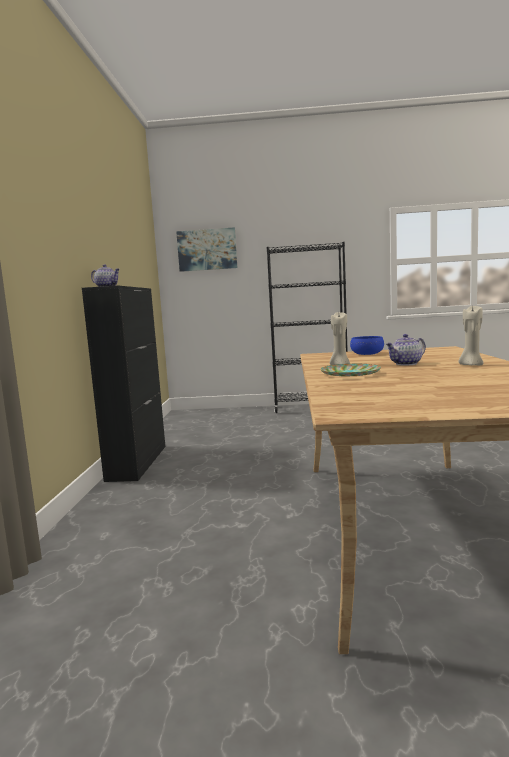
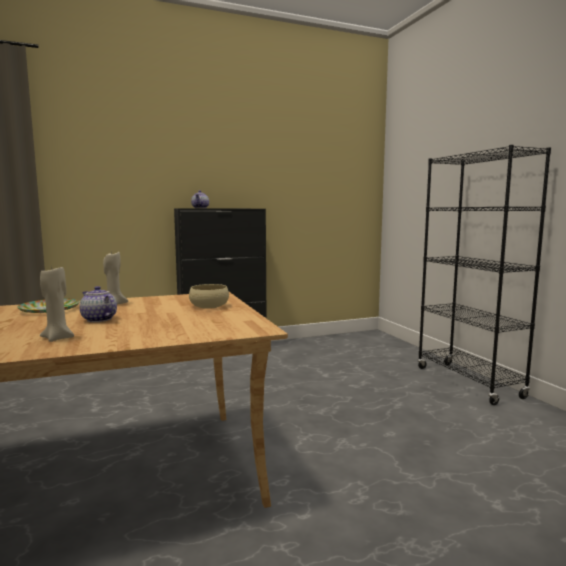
camera: 65 degrees right, 0 degrees up
(207, 250) = (416, 162): picture -> none
(367, 353) = (209, 306): blue bowl -> beige bowl

